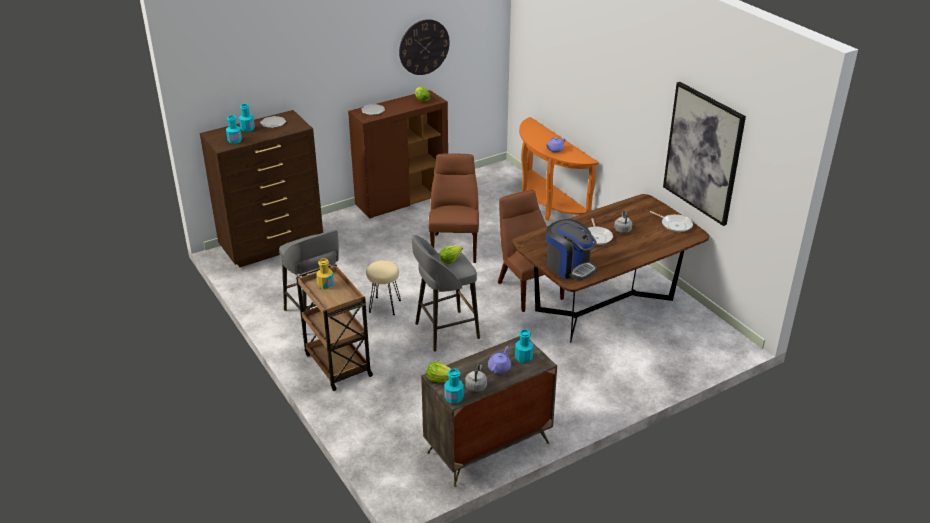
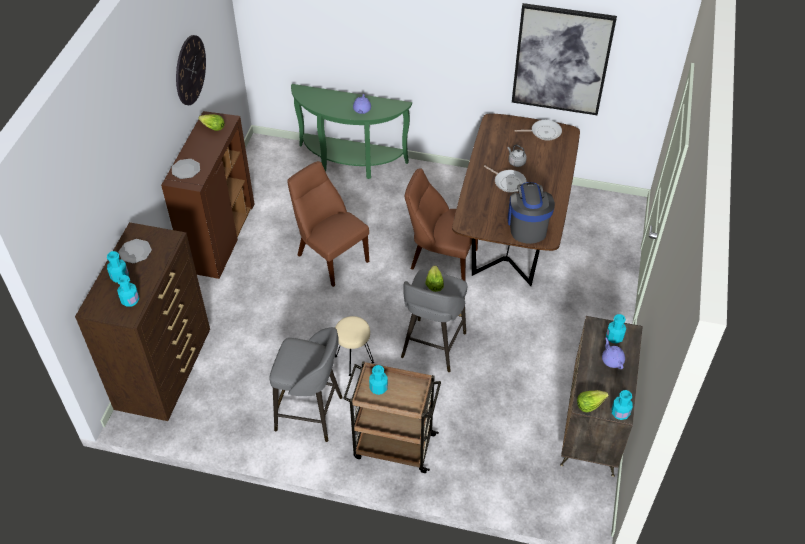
camera: 45 degrees left, 15 degrees up
(325, 285) = (378, 388): yellow bottle -> turquoise bottle
(476, 386) = (619, 389): grey kettle -> none
(547, 205) = (350, 162): orange console table -> green console table
(569, 266) = (527, 226): coffee machine -> coffee machine turned 90 degrees counterclockwise

